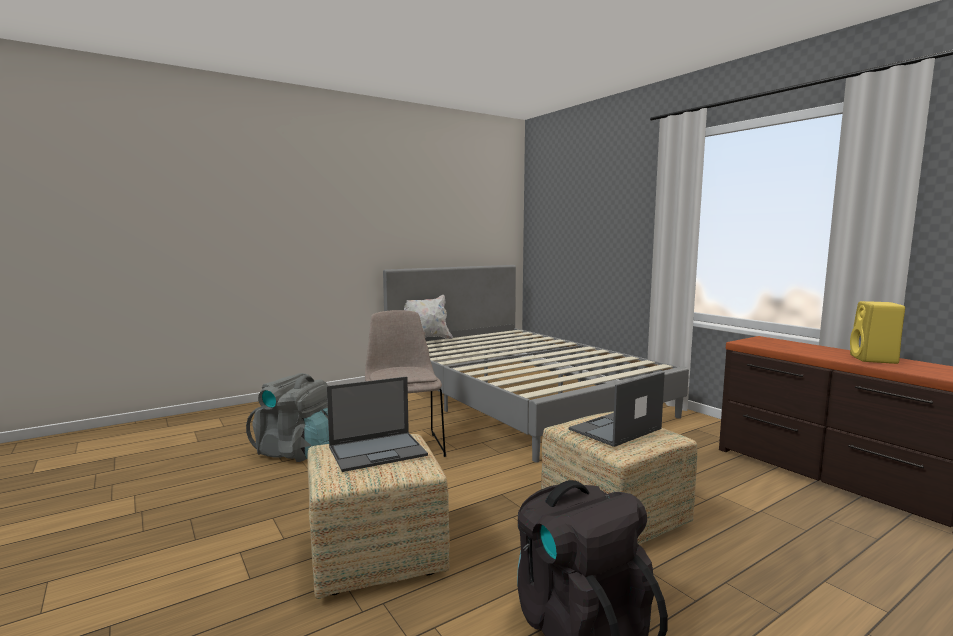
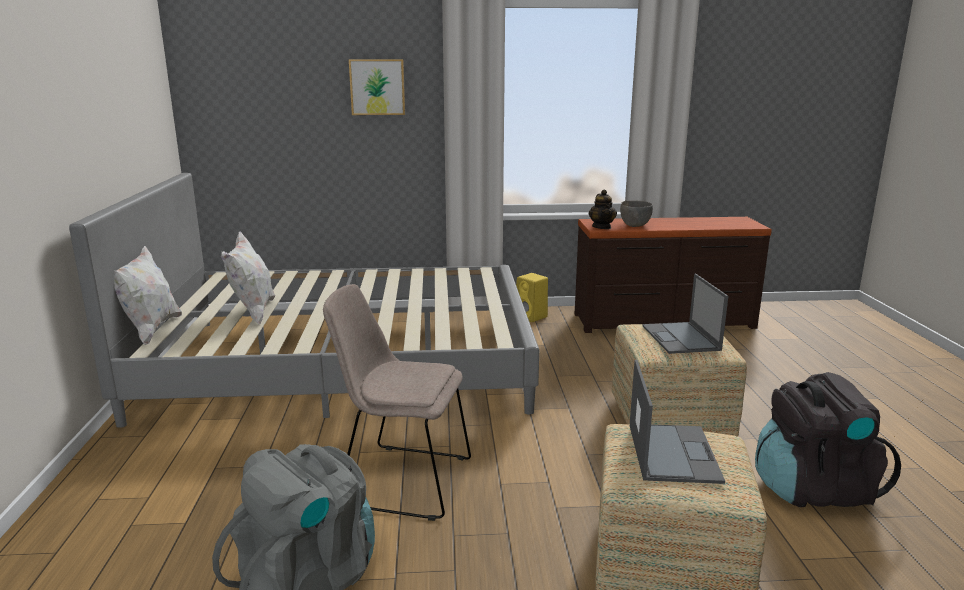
camera: 60 degrees left, 10 degrees up
(476, 345) = (253, 312): none -> white pillow
(621, 209) = (377, 87): none -> picture
(751, 342) = (602, 227): none -> teapot
(794, 348) = (635, 225): none -> grey bowl
(874, 359) = (687, 222): yellow speaker -> yellow speaker (532, 317)

